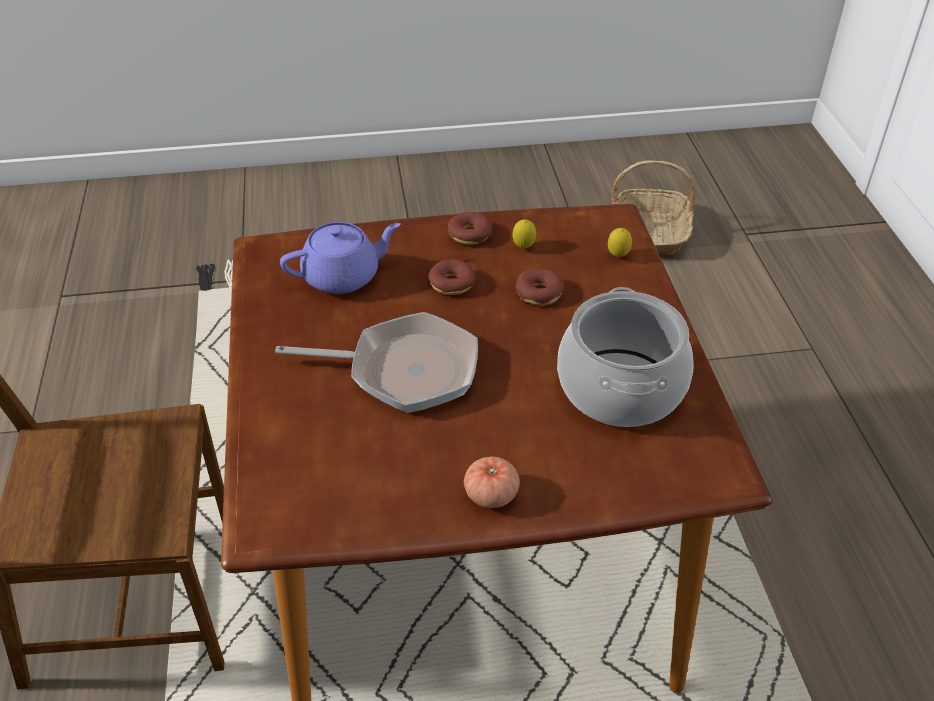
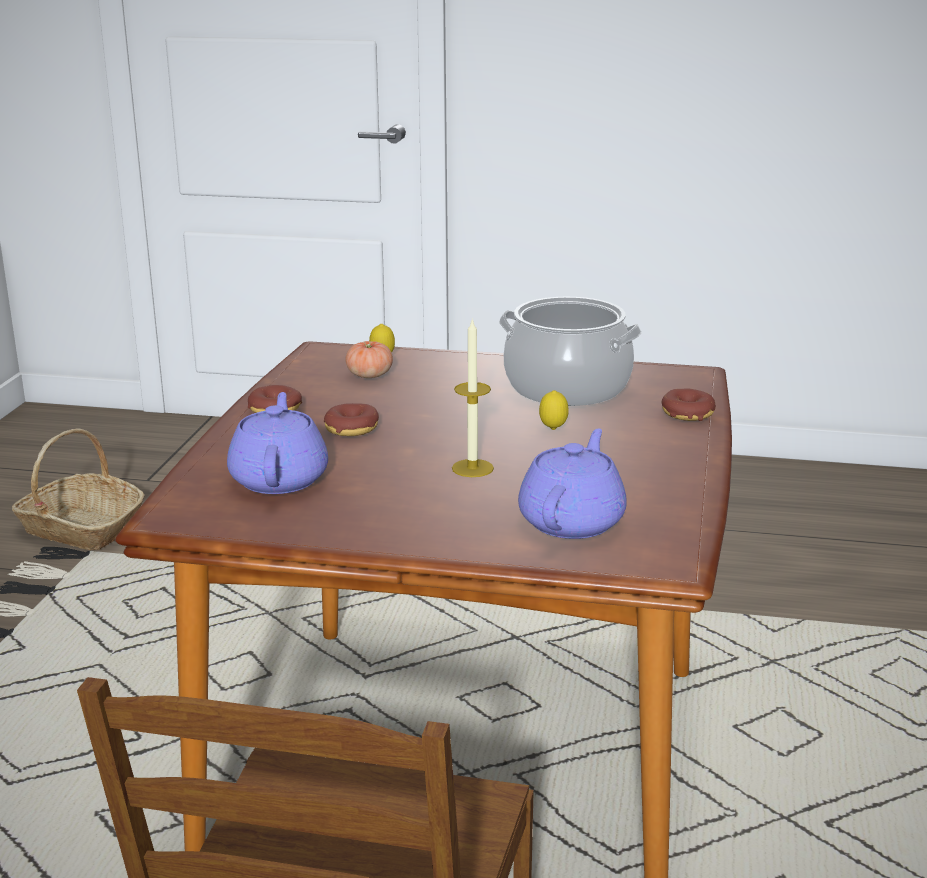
camera: 70 degrees left, 20 degrees down
(323, 453) = (572, 521): none -> purple teapot
(404, 370) = (472, 468): frying pan -> candle
(491, 494) = (672, 455): tomato -> tomato (369, 375)
(523, 248) = (326, 391): lemon -> lemon (553, 429)
(539, 293) = (406, 396): donut -> donut (687, 413)

